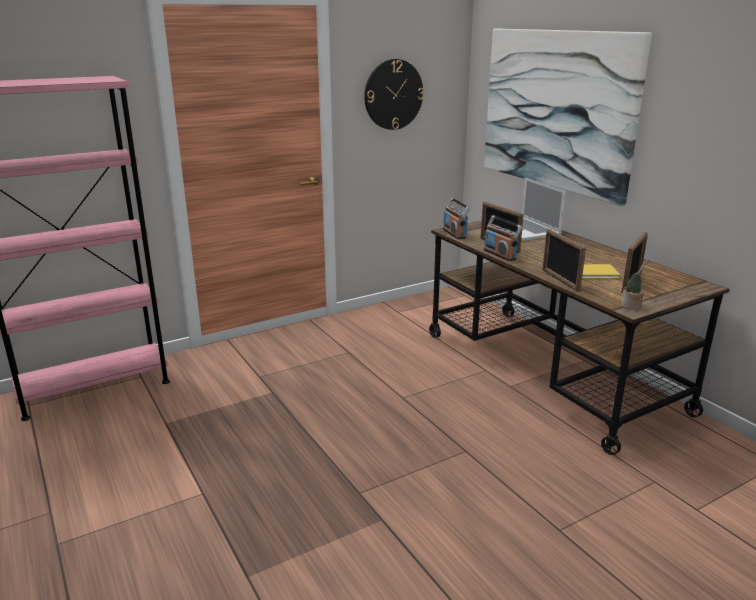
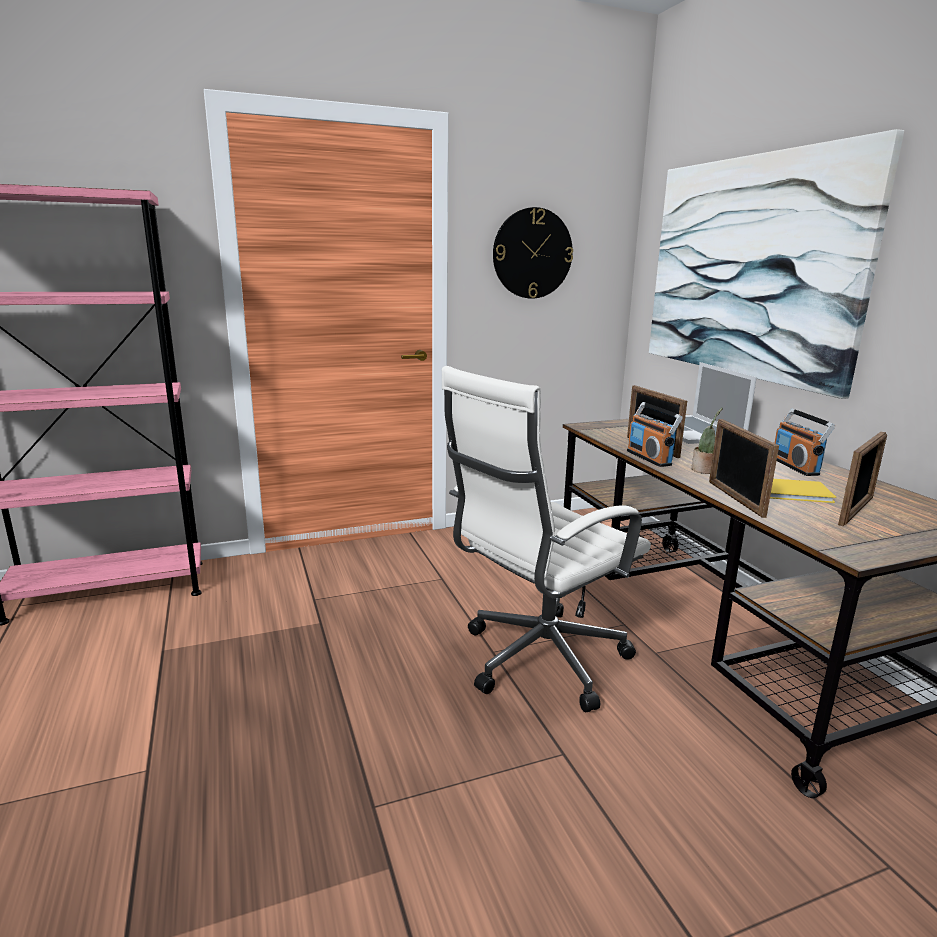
camera: 10 degrees right, 5 degrees down
(435, 400) = (538, 661): none -> white office chair
(454, 233) = (593, 429): radio -> radio (795, 466)
(631, 306) = (856, 548): potted plant -> potted plant (704, 470)

